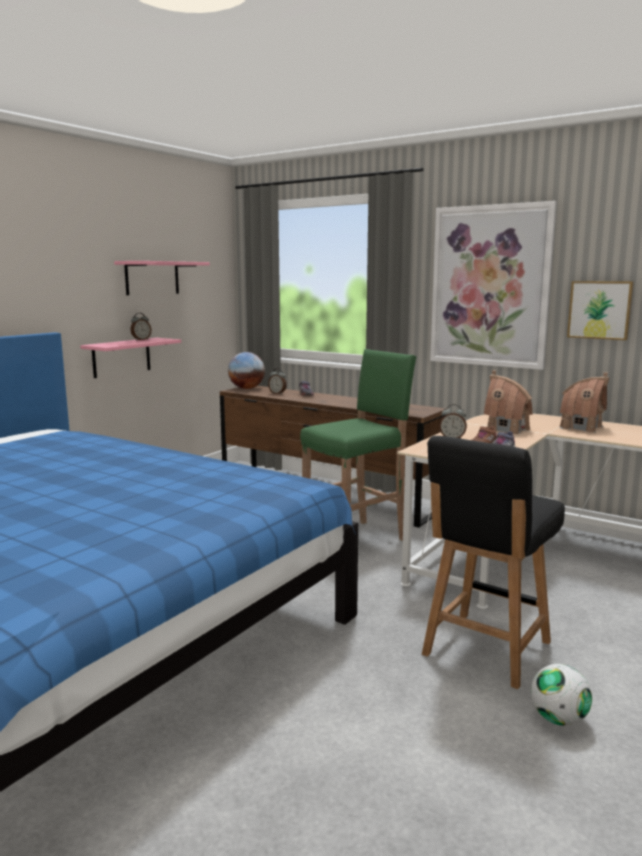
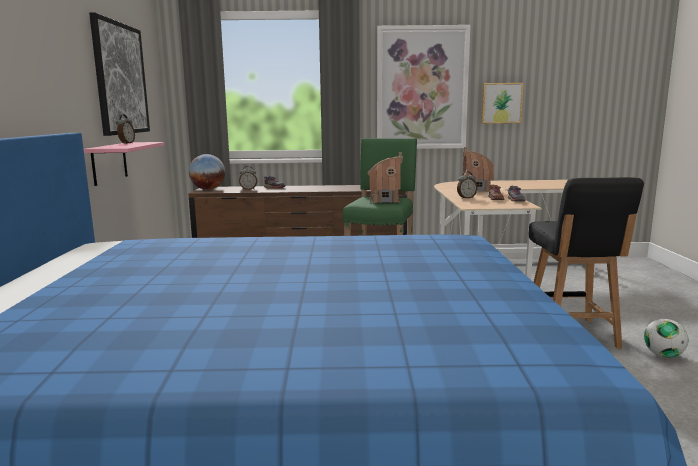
camera: 35 degrees left, 0 degrees up
(152, 278) = (120, 79): pink shelf -> picture
(582, 427) = (508, 184): toy house -> toy house (385, 200)

